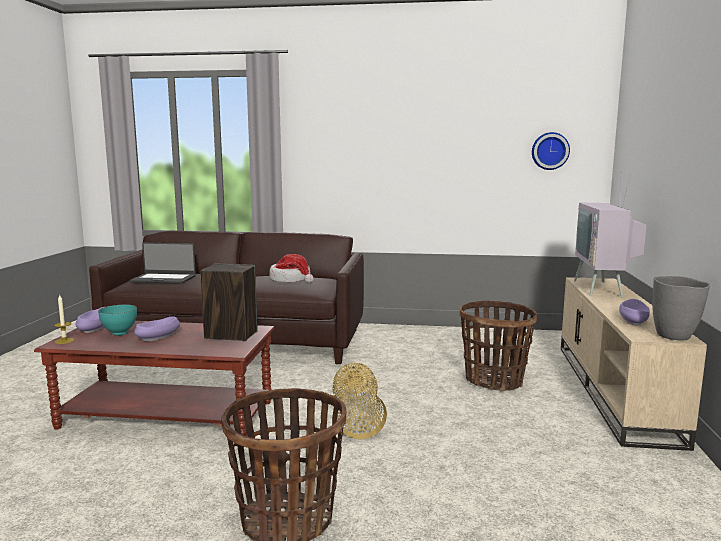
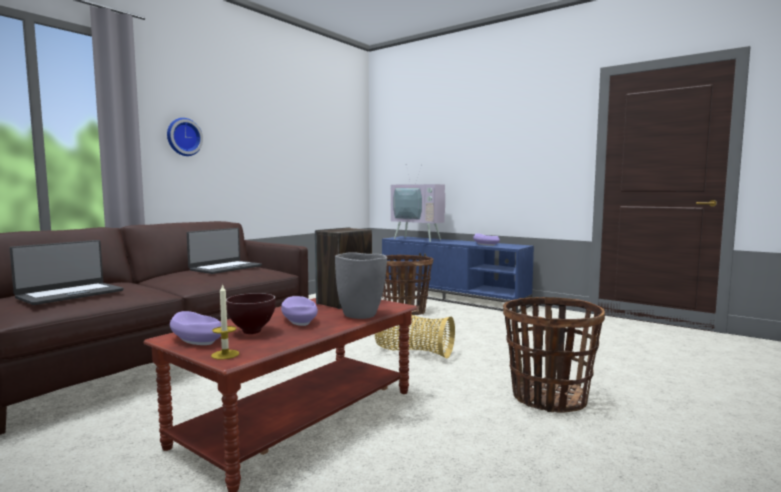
camera: 60 degrees left, 5 degrees down
(120, 334) = (253, 332): turquoise bowl -> brown bowl
(291, 279) = (225, 268): hat -> laptop
(550, 151) = (340, 151): wall clock -> wall clock (183, 137)
(615, 390) = (453, 298): beige tv stand -> blue tv stand
(674, 336) = (518, 245): grey vase -> grey vase (361, 315)

